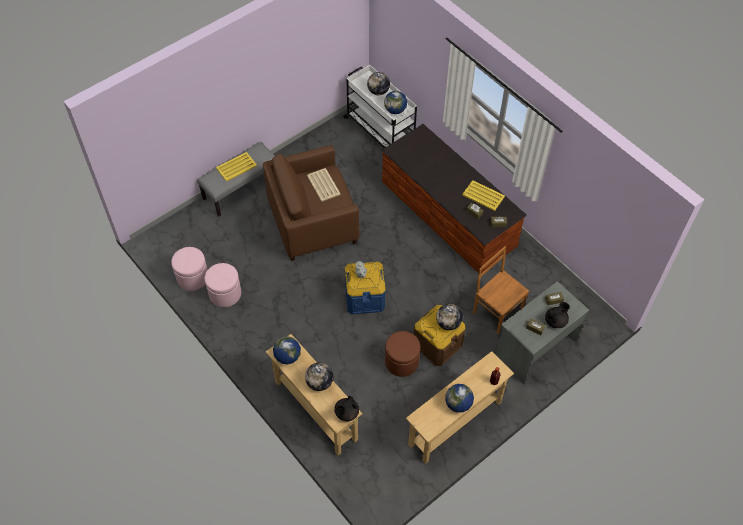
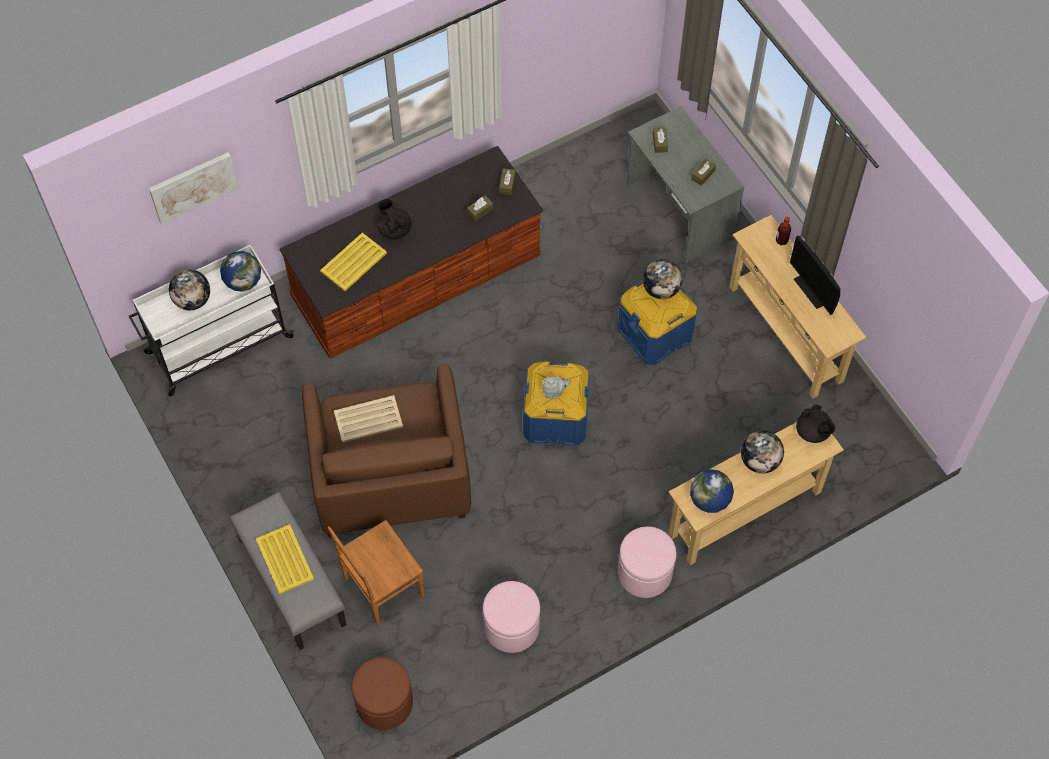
camera: 80 degrees left, 5 degrees up
(192, 277) = (468, 678): pink ottoman -> pink ottoman (644, 573)
(401, 362) = (677, 385): brown ottoman -> brown ottoman (384, 703)
(411, 43) = (193, 186): none -> picture
(437, 344) = (655, 333): brown storage box -> blue storage box
(458, 404) = (812, 290): globe -> monitor
(483, 196) = (450, 193): yellow tray -> yellow tray (354, 262)
(496, 311) = (609, 246): brown chair -> brown chair (381, 587)
(555, 321) = (694, 148): black teapot -> black teapot (394, 229)

